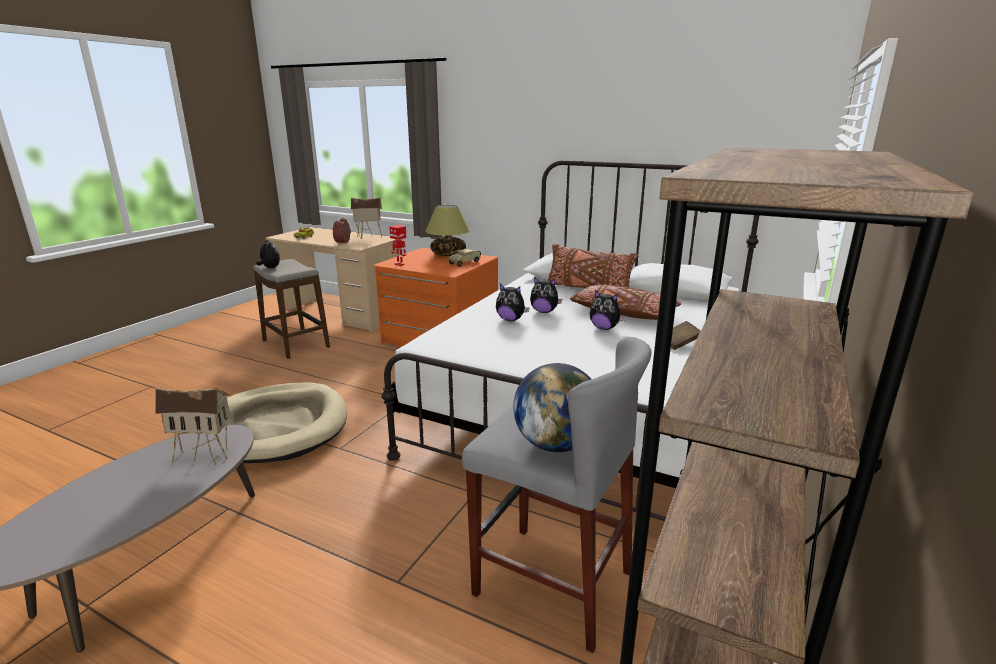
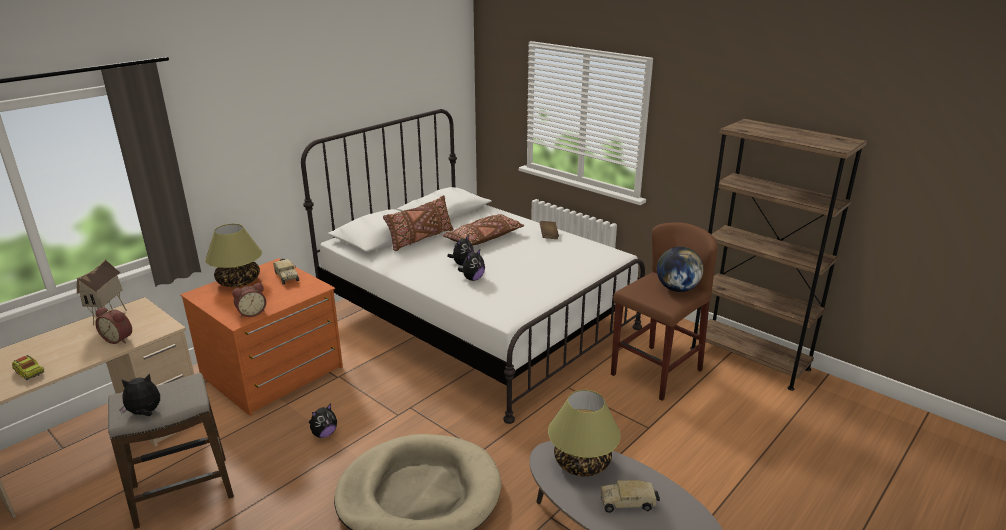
camera: 75 degrees left, 5 degrees up
(116, 495) = (628, 503): none -> toy truck
(205, 456) = (581, 462): toy house -> table lamp
(399, 264) = (251, 313): toy robot -> alarm clock
(552, 583) = (656, 372): grey stool -> brown stool
(604, 328) = (510, 250): plush toy -> plush toy (324, 434)

